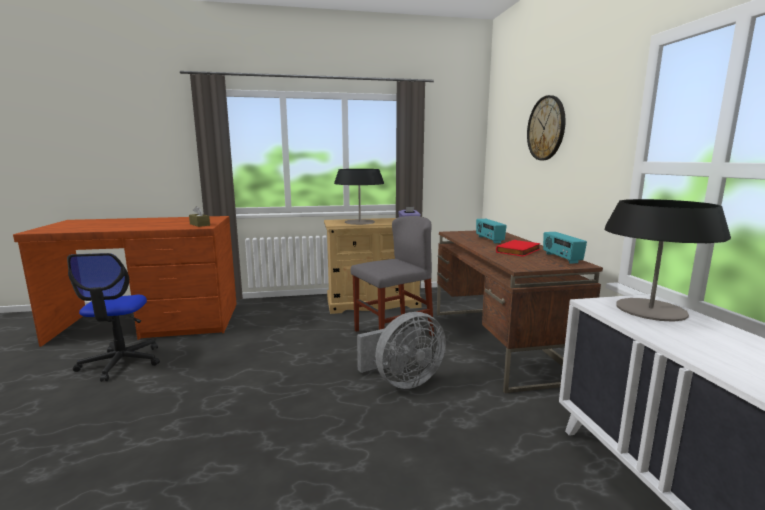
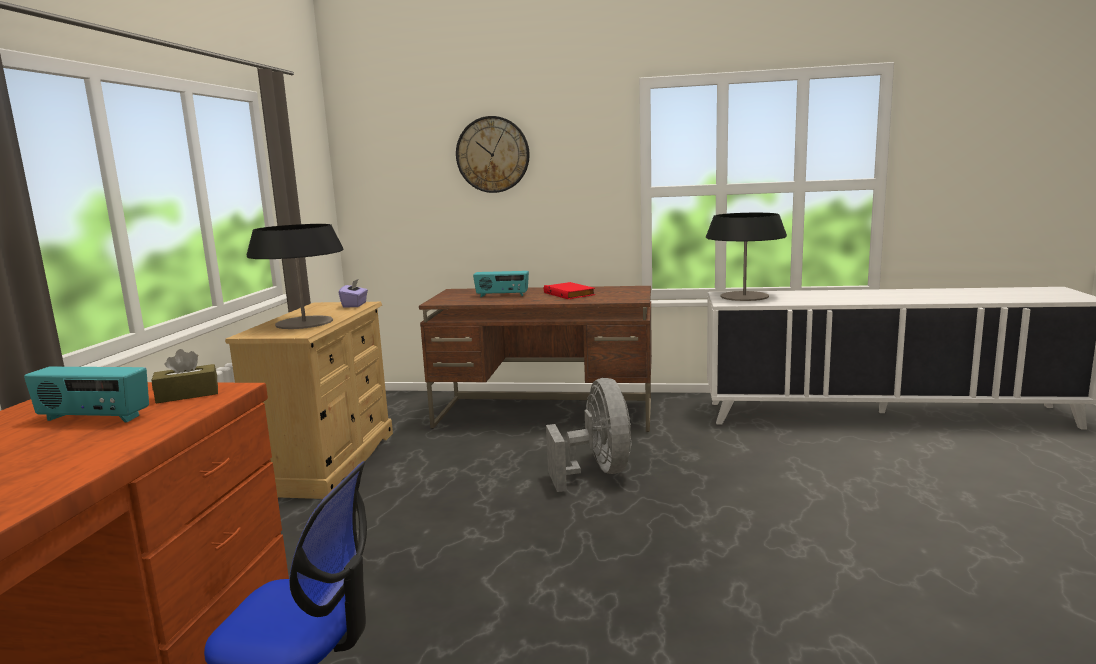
camera: 70 degrees left, 0 degrees up
(393, 333) = (460, 461): grey chair -> none
(561, 258) = (612, 288): radio -> radio (93, 418)

